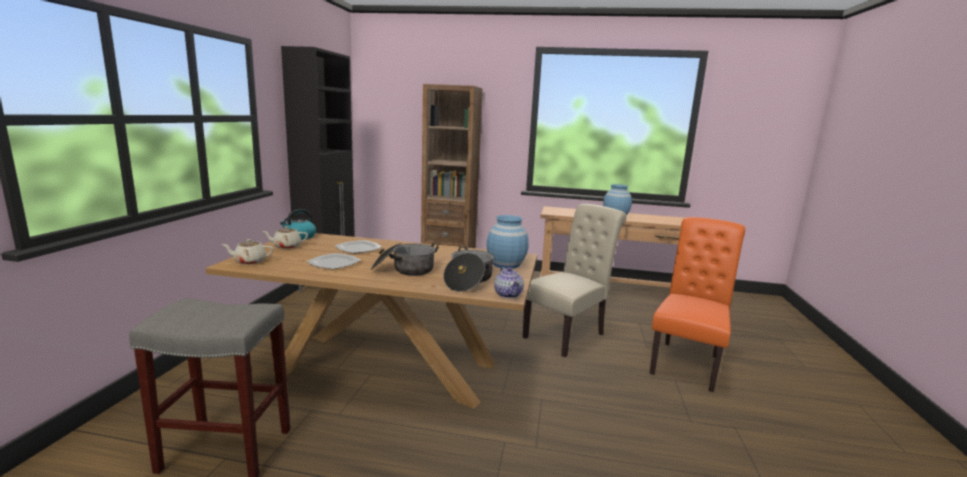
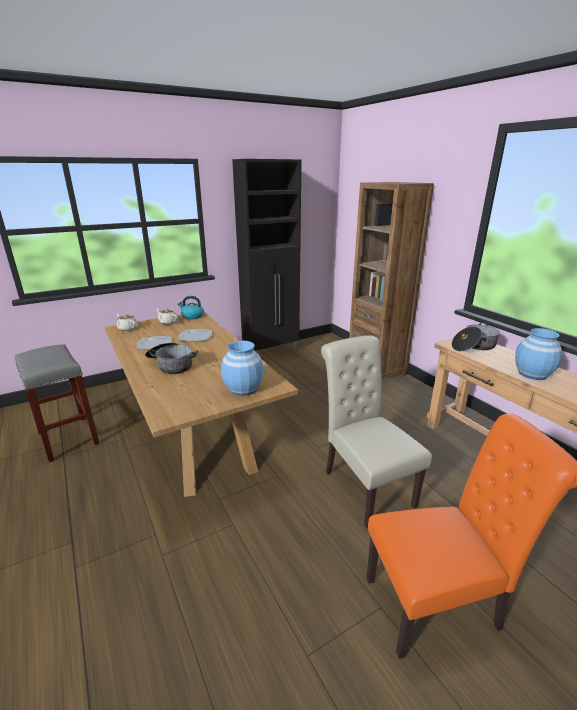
camera: 50 degrees right, 10 degrees up
(468, 280) = (180, 392): cooking pot -> cooking pot (473, 346)
(508, 294) = (167, 417): teapot -> none
(568, 334) = (364, 485): beige chair -> beige chair turned 120 degrees counterclockwise

